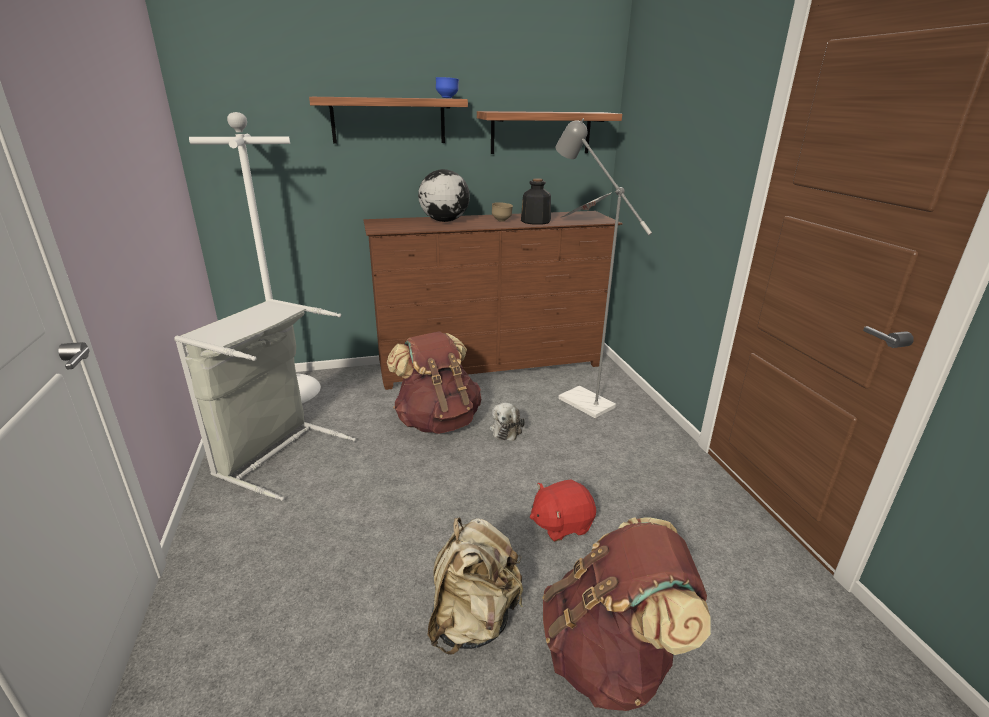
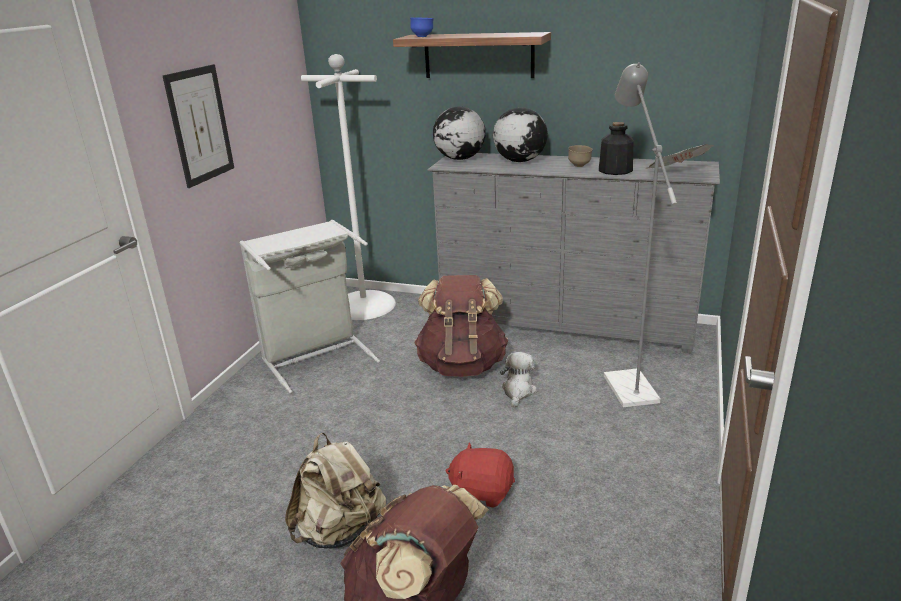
camera: 35 degrees right, 0 degrees up
(109, 187) = (200, 125): none -> picture
(384, 224) = (459, 159): none -> globe
(447, 98) = (526, 34): blue bowl -> blue bowl (422, 37)
(490, 366) = (565, 324): brown dresser -> grey dresser
(506, 429) = (518, 391): plush toy -> plush toy turned 150 degrees clockwise
(541, 132) = (647, 67): shelf -> none

